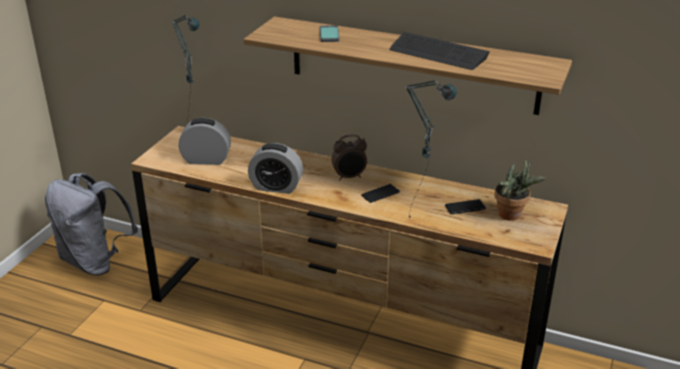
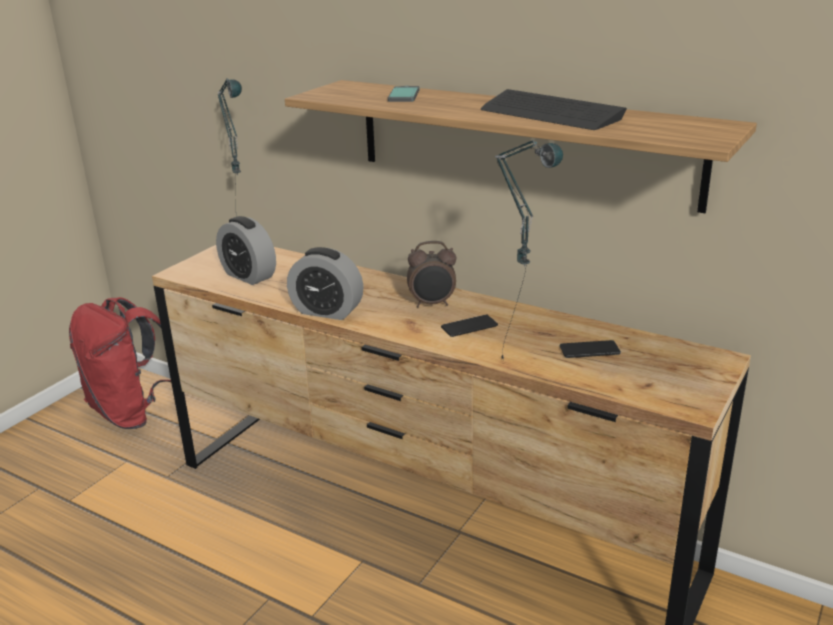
camera: 10 degrees right, 5 degrees down
(96, 261) = (134, 413): grey backpack -> red backpack
(206, 160) = (248, 276): alarm clock -> alarm clock turned 150 degrees counterclockwise
(512, 215) = (660, 365): potted plant -> none

